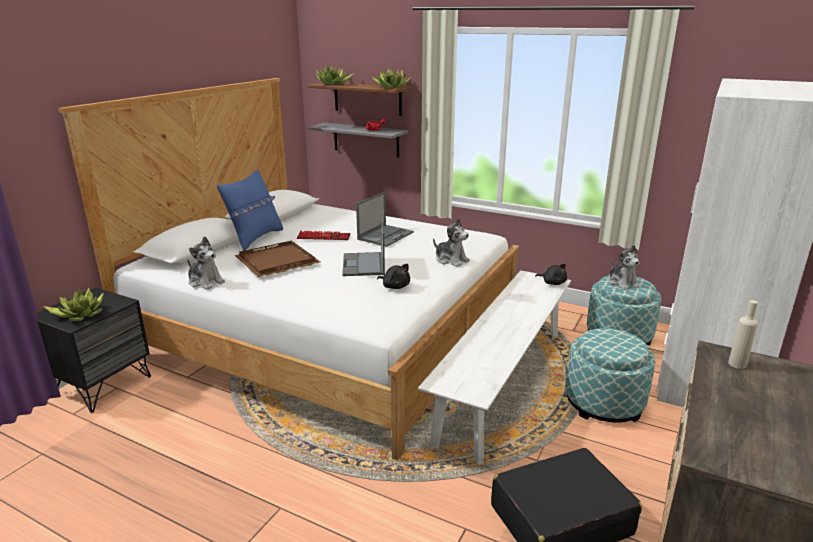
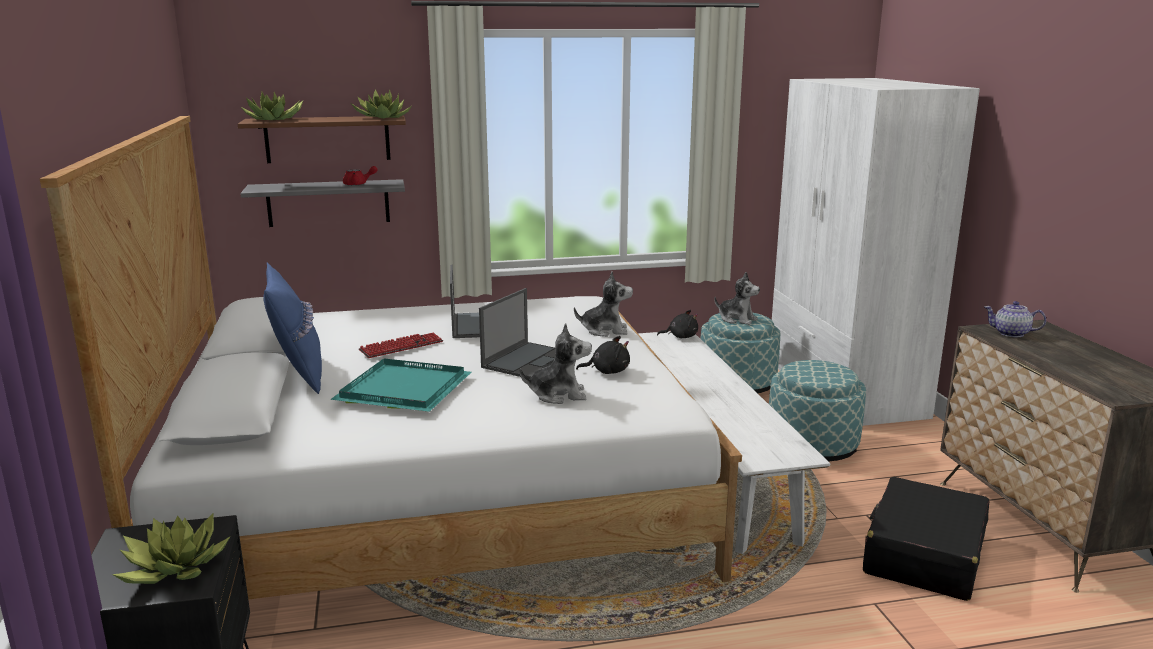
camera: 40 degrees left, 5 degrees down
(205, 282) = (352, 444): plush toy -> plush toy (558, 395)
(279, 261) = (406, 389): brown tray -> turquoise tray
(364, 265) = (528, 360): laptop -> laptop turned 105 degrees counterclockwise
(737, 364) = (1010, 333): beige bottle -> teapot

